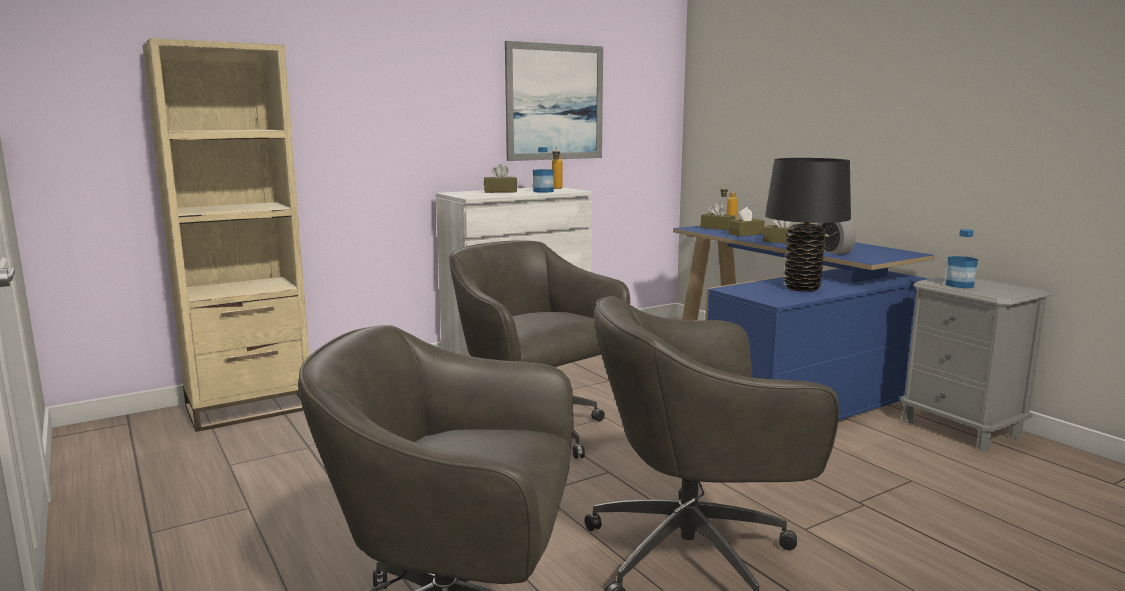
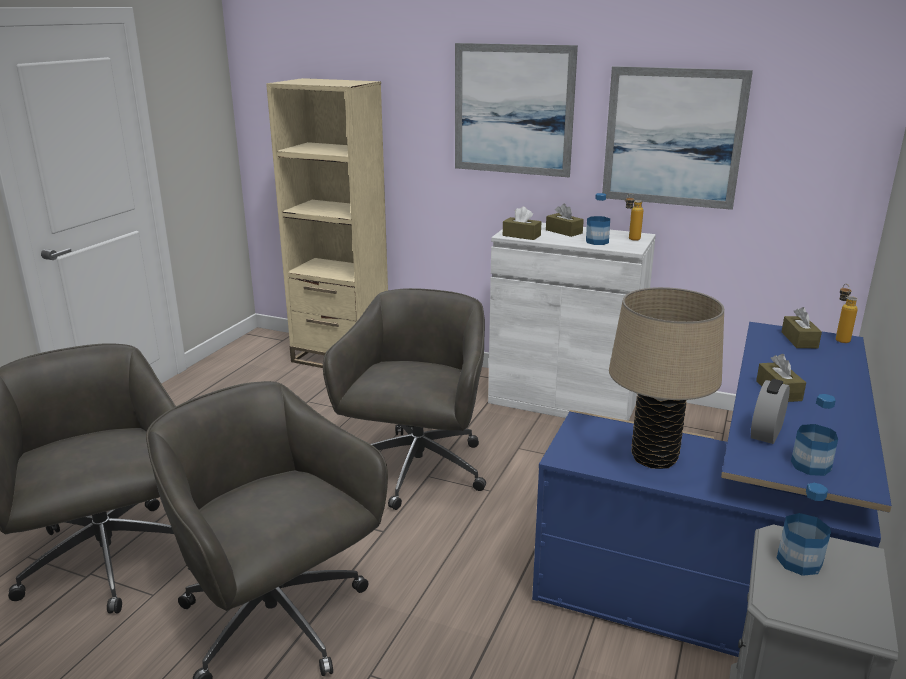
camera: 55 degrees right, 10 degrees up
(419, 82) = (513, 110): none -> picture
(746, 234) = (790, 362): brown tissue box -> brown tissue box (521, 235)
(802, 288) = (654, 458): black table lamp -> beige table lamp
(880, 254) = (810, 465): none -> bottle

